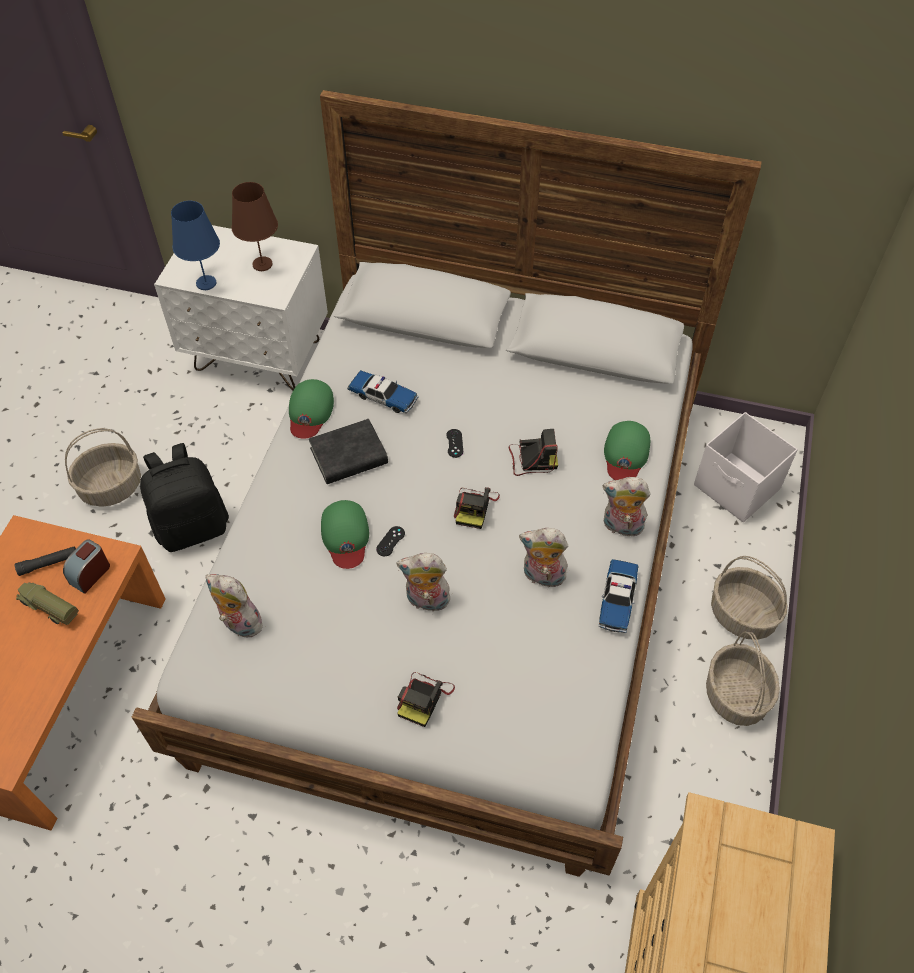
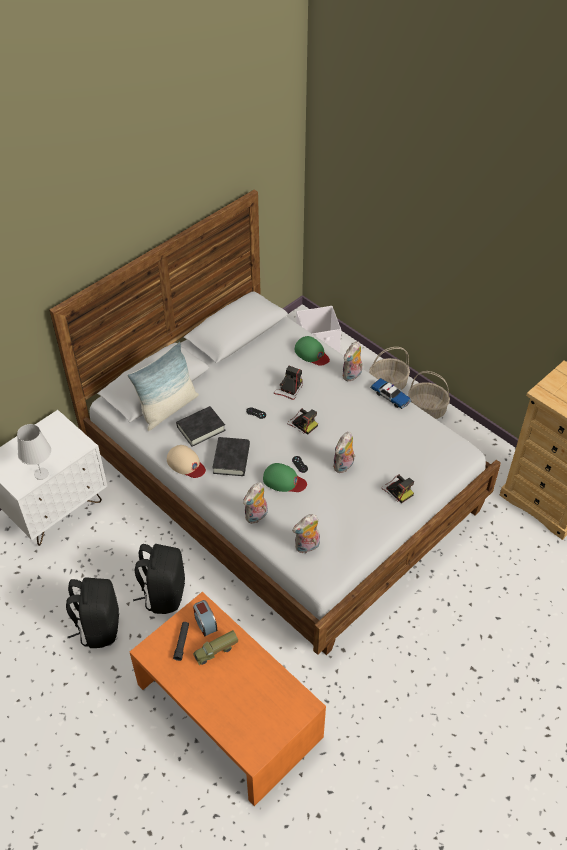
camera: 60 degrees left, 5 degrees down
(112, 486) = (98, 626): basket -> black backpack
(206, 283) = (41, 474): blue table lamp -> white table lamp
(262, 264) = (50, 441): brown table lamp -> none
(310, 411) = (186, 464): green cap -> beige cap
(383, 396) = (201, 428): toy car -> black book
(394, 346) = (168, 409): none -> pillow
(542, 577) = (360, 417): plush toy -> plush toy (256, 516)

